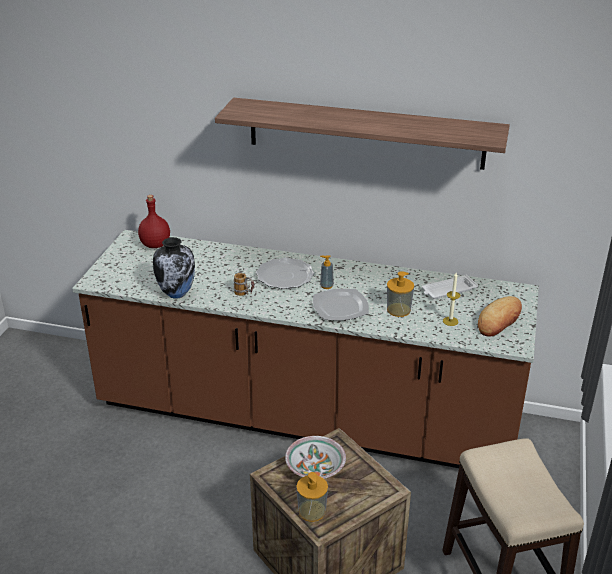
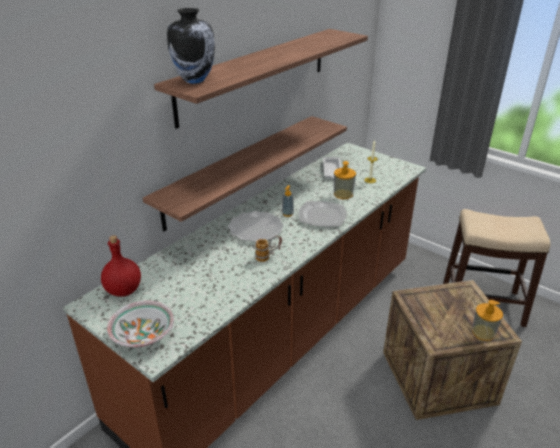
camera: 65 degrees left, 0 degrees up
(177, 294) = (234, 296): vase -> vase (195, 80)
(315, 469) = (436, 317): bowl -> bowl (144, 335)
(333, 222) = (240, 169): none -> shelf
(499, 320) = (379, 164): bread -> none

